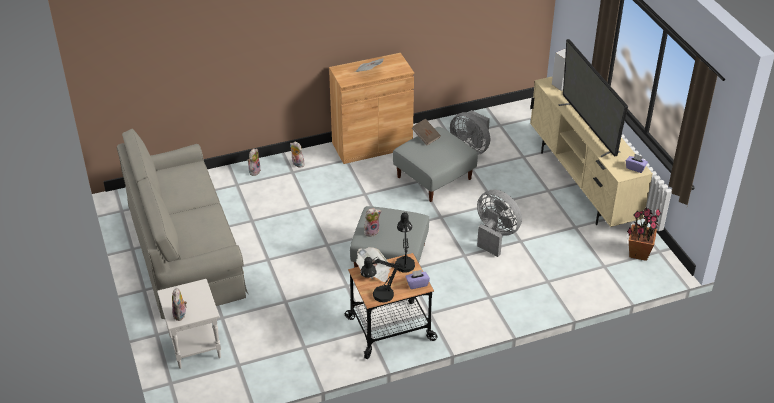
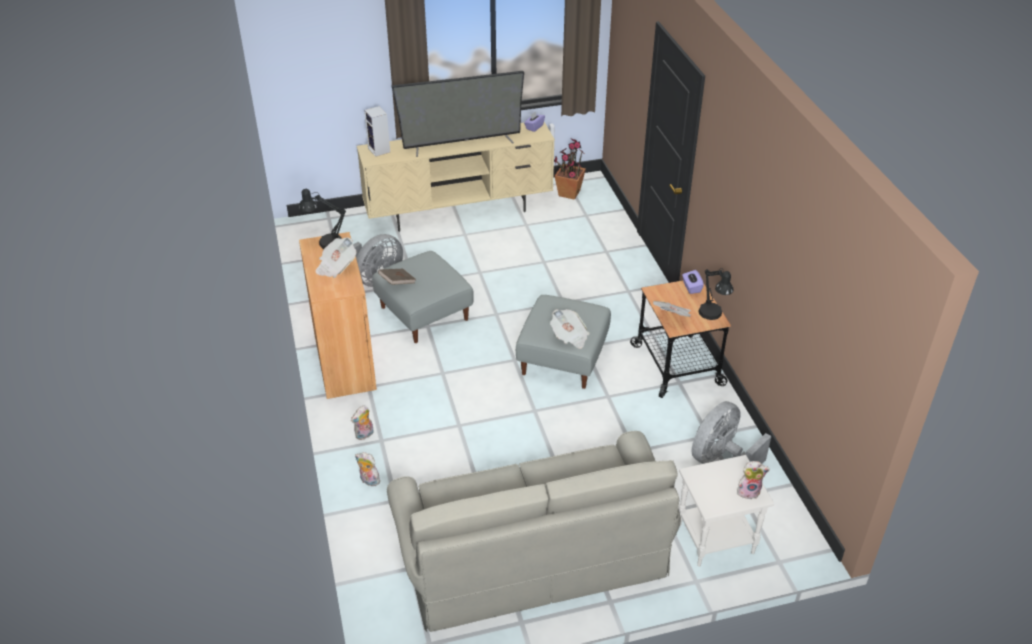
camera: 85 degrees left, 0 degrees up
(371, 231) = (569, 337): plush toy -> newspaper
(404, 262) = (657, 294): black table lamp -> black table lamp (325, 243)
(495, 235) = (533, 277): grey fan -> grey fan (720, 458)

